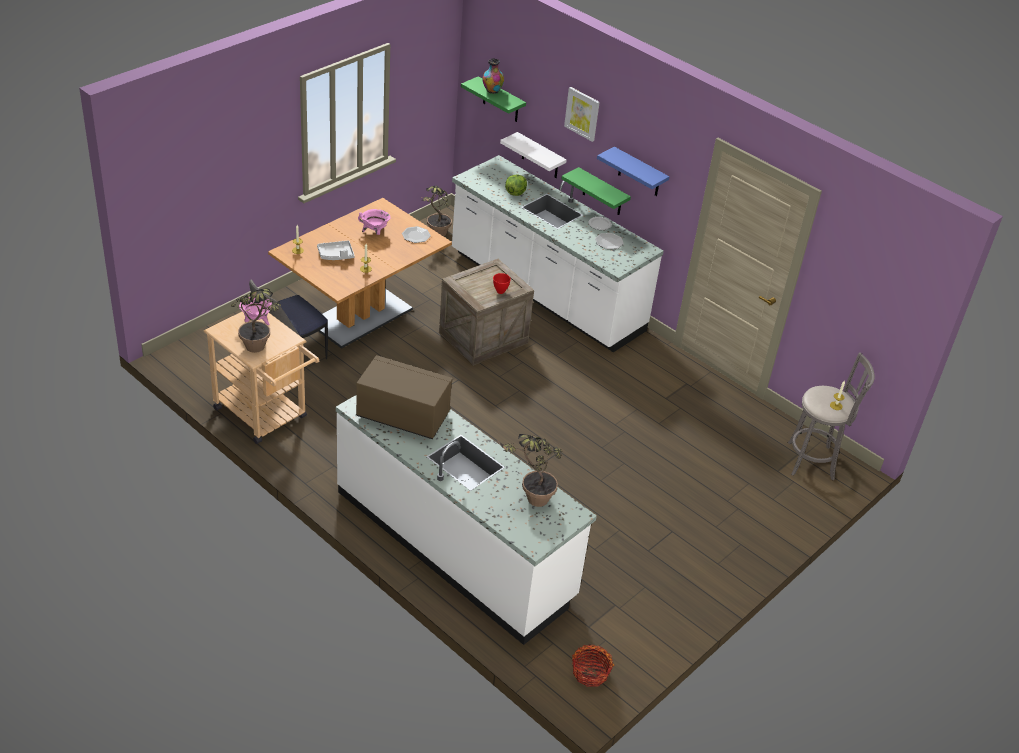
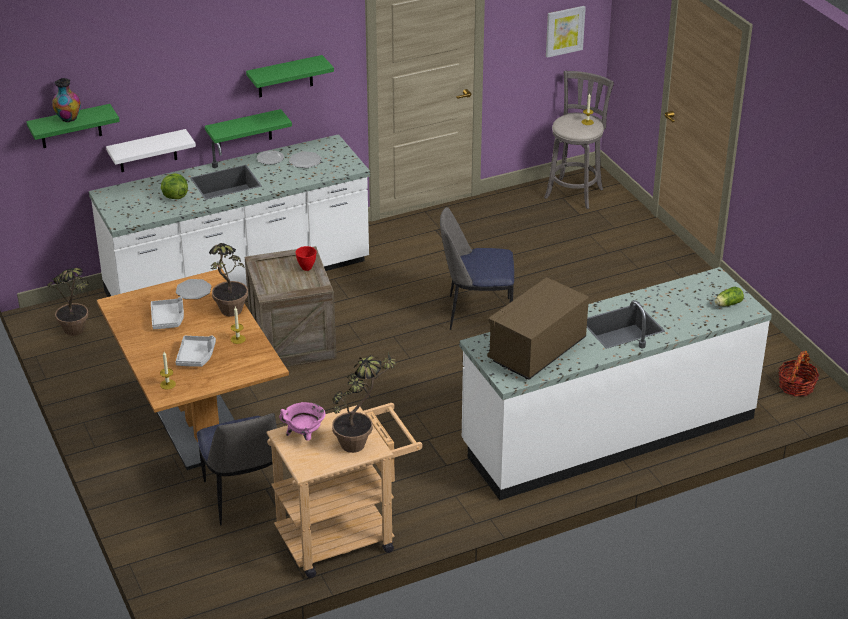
camera: 65 degrees left, 5 degrees down
(374, 232) = (168, 319): pink cooking pot -> grey tray
(530, 500) = (689, 299): potted plant -> potted plant (229, 315)
(534, 527) = (727, 304): none -> lettuce
(579, 432) = (476, 313): none -> chair
(582, 113) = (194, 63): picture -> picture (564, 31)
(639, 173) = (285, 77): blue shelf -> green shelf

